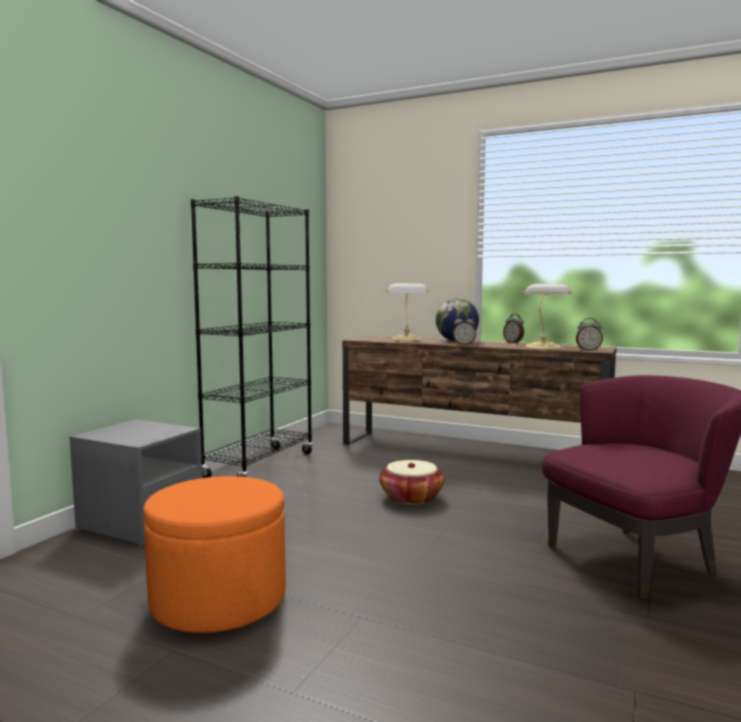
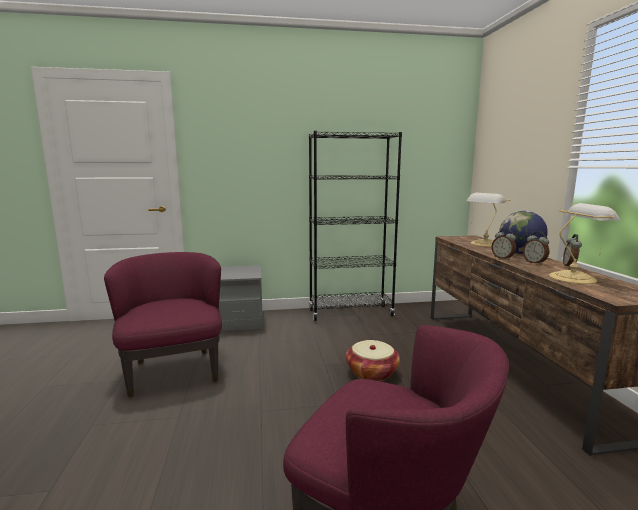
camera: 55 degrees right, 5 degrees up
(218, 599) = (174, 370): orange ottoman -> purple armchair
(588, 350) = (605, 295): alarm clock -> alarm clock (534, 263)

